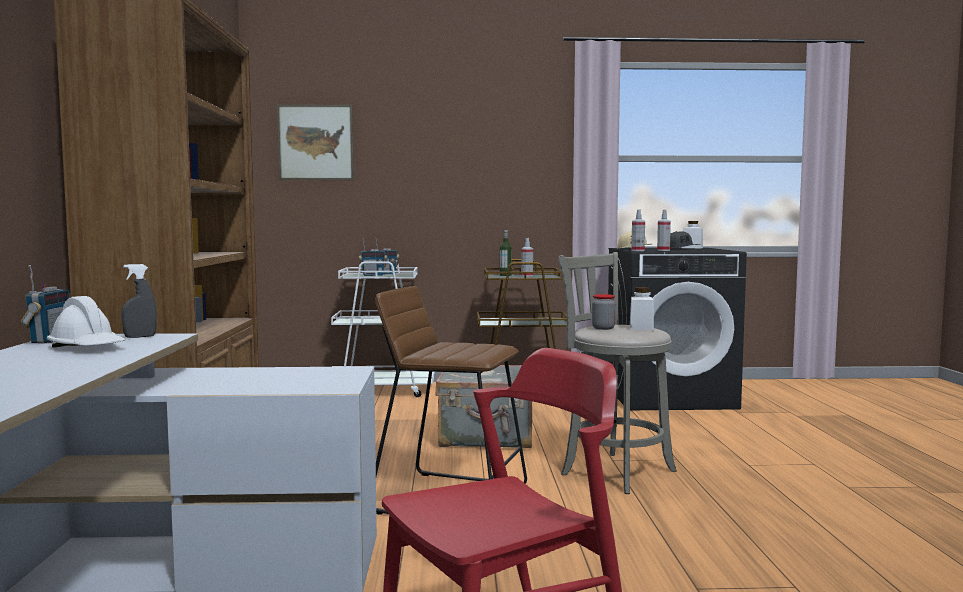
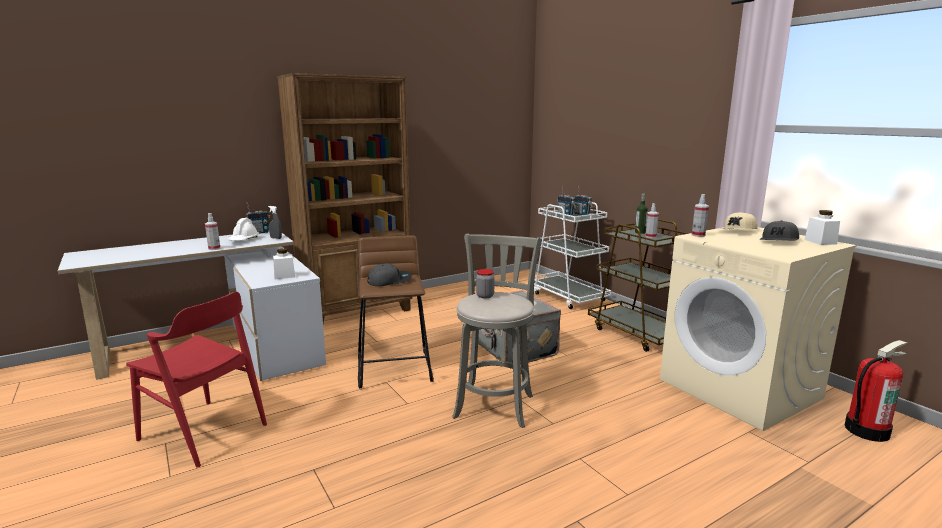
camera: 60 degrees right, 10 degrees up
(315, 142) = (565, 111): picture -> none
(457, 348) = (389, 281): none -> grey cap
(641, 327) = (504, 304): white jar -> white jar (284, 276)
(663, 250) = (725, 240): spray bottle -> spray bottle (214, 248)
(670, 397) = (740, 389): black washing machine -> beige washing machine
(756, 390) = (866, 430): none -> fire extinguisher

